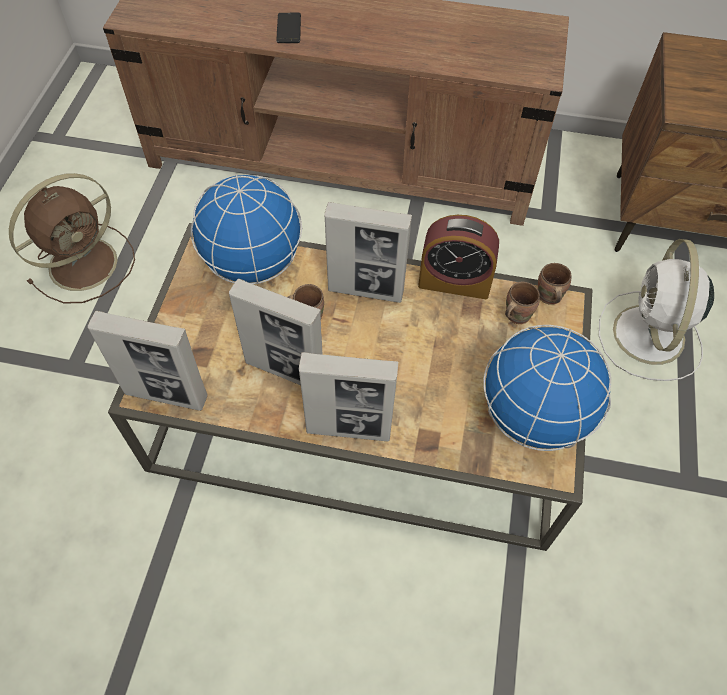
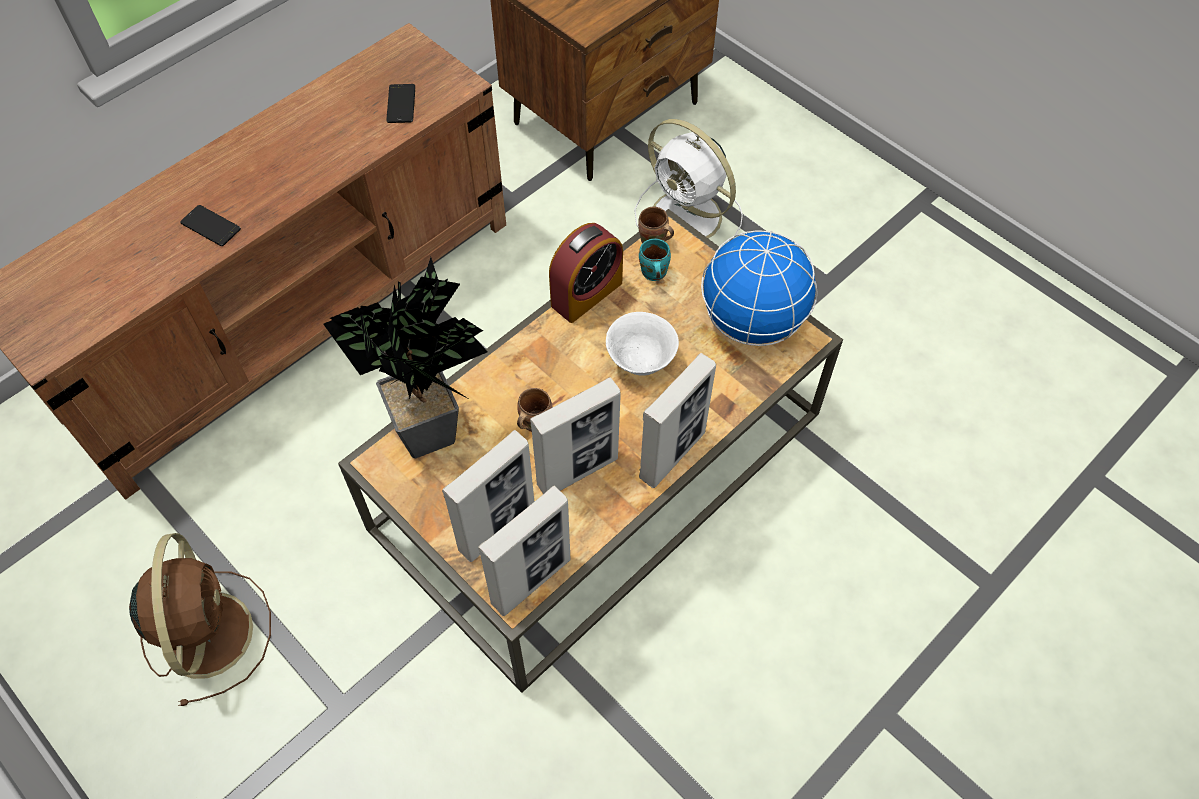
camera: 55 degrees left, 0 degrees up
(252, 264) = (438, 435): globe -> potted plant
(366, 291) = (543, 363): picture frame -> picture frame (497, 528)
(421, 356) = (641, 362): none -> white bowl
(488, 55) = (401, 104): none -> phone
(515, 314) = (652, 274): brown mug -> turquoise mug

